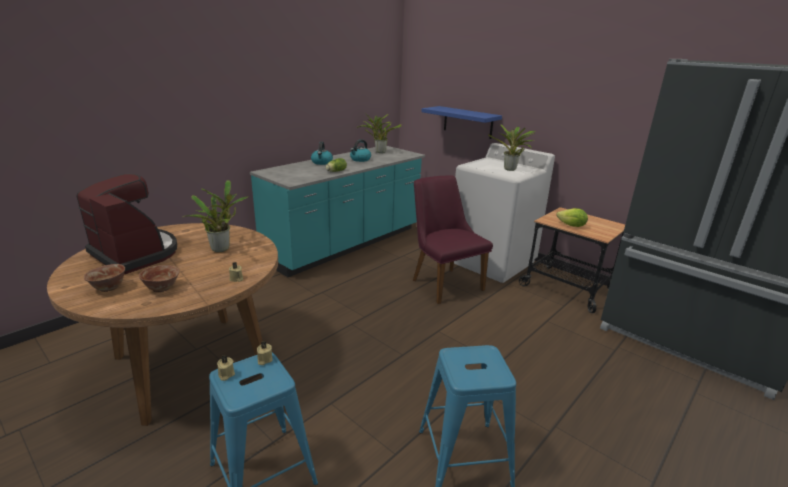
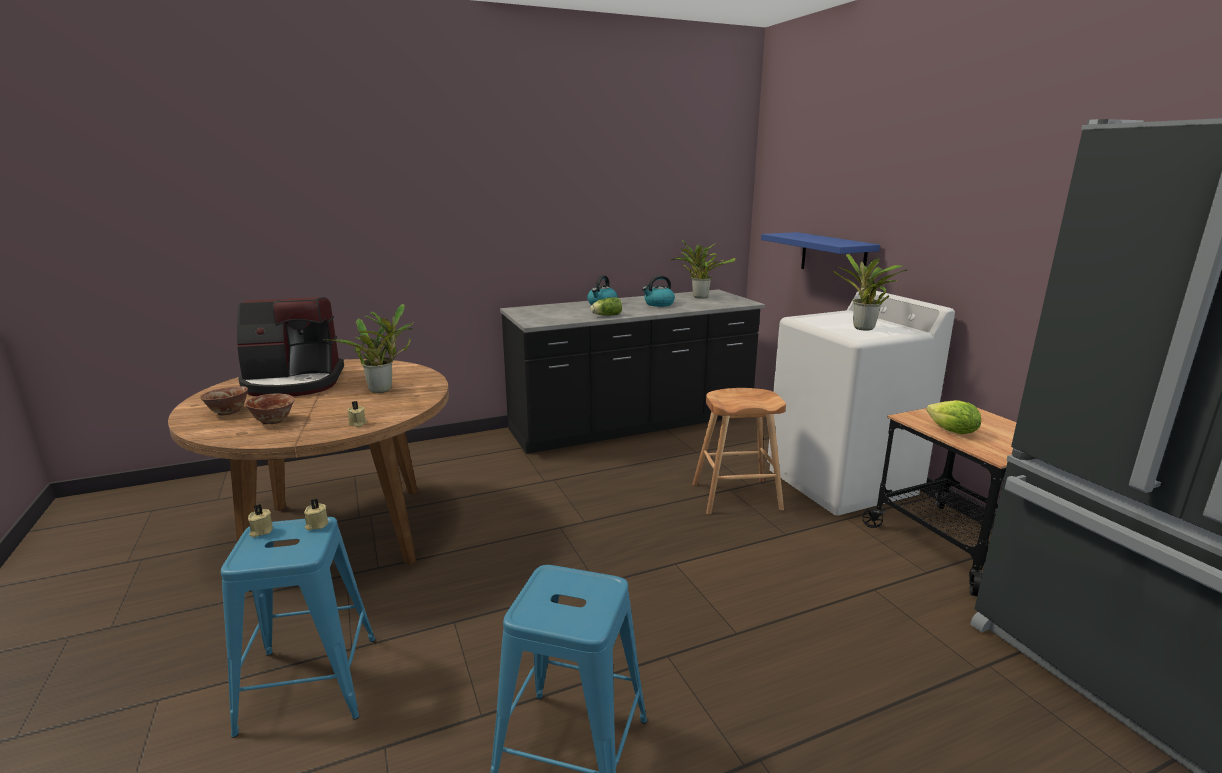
camera: 25 degrees right, 5 degrees down
(136, 253) = (294, 383): coffee machine -> coffee machine turned 105 degrees clockwise
(346, 244) = (632, 425): turquoise counter -> black counter
(443, 282) = (736, 497): purple chair -> brown stool

